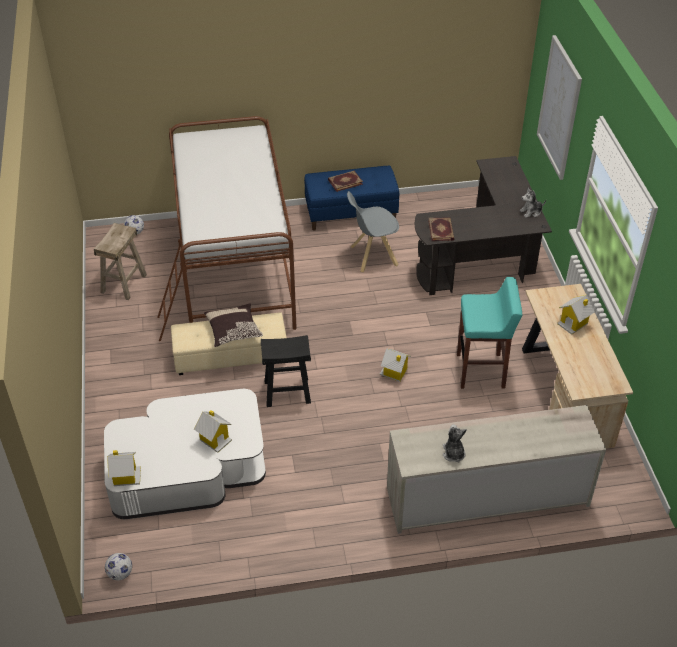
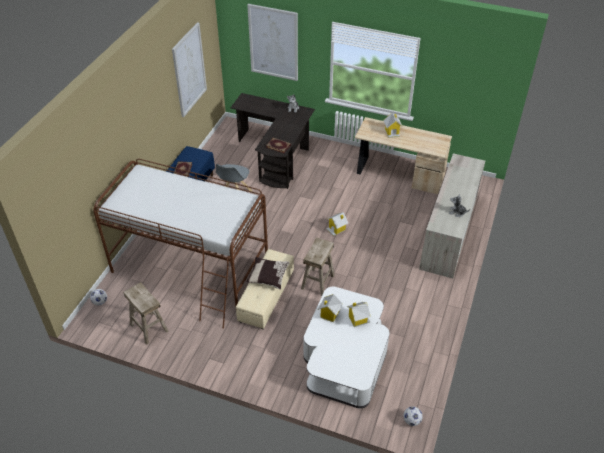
camera: 60 degrees left, 0 degrees up
(125, 476) = (361, 376): toy house -> toy house (329, 314)
(287, 392) = (318, 282): black stool -> beige stool
(435, 74) = (189, 70): none -> picture
(481, 371) = (361, 195): turquoise stool -> none

